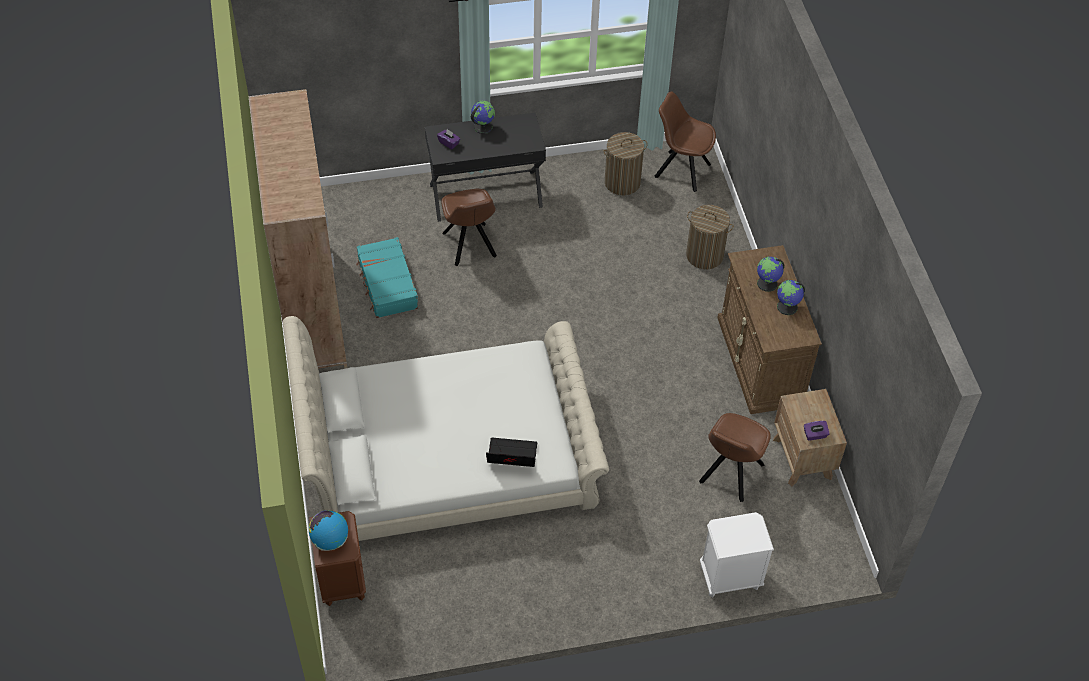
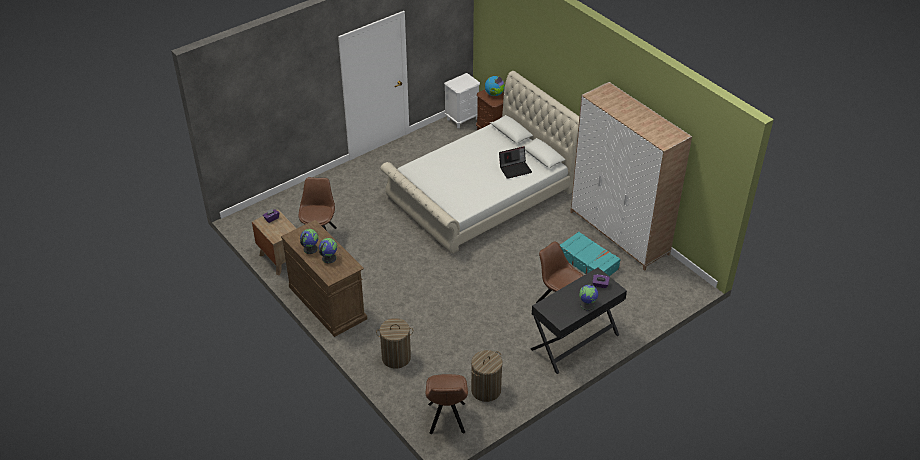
camera: 155 degrees right, 10 degrees down
(511, 456) = (436, 162): laptop -> laptop (515, 169)
(682, 171) = (447, 418): brown chair -> brown chair turned 90 degrees clockwise
(729, 577) = (301, 193): white nightstand -> white nightstand (462, 119)

